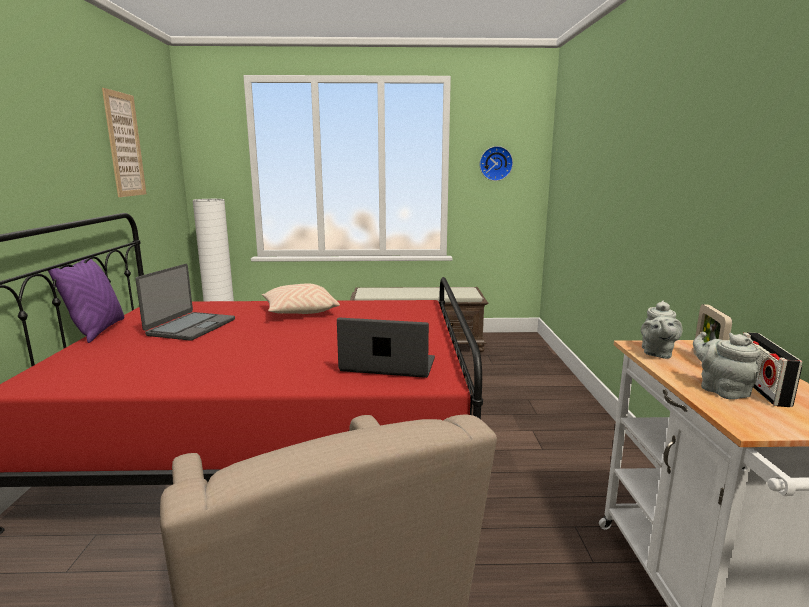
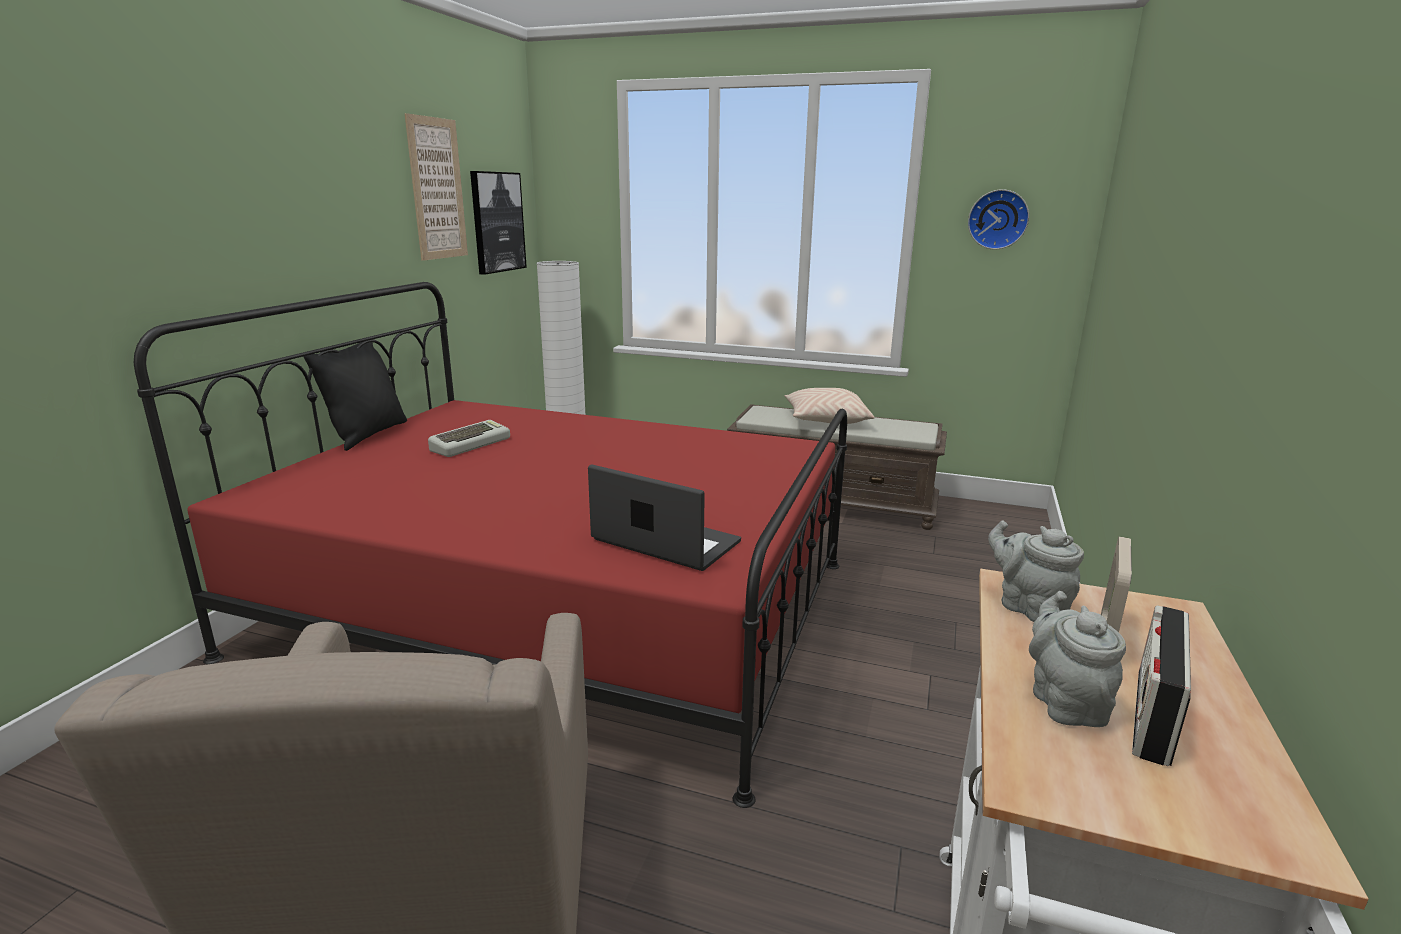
camera: 20 degrees right, 5 degrees up
(97, 331) = (367, 435): purple pillow -> black pillow
(161, 171) = (497, 222): none -> picture
(190, 327) = (470, 444): laptop -> keyboard
(299, 312) = (620, 438): beige pillow -> beige pillow (825, 420)
(656, 353) = (1028, 607): grey teapot -> grey teapot turned 105 degrees clockwise

